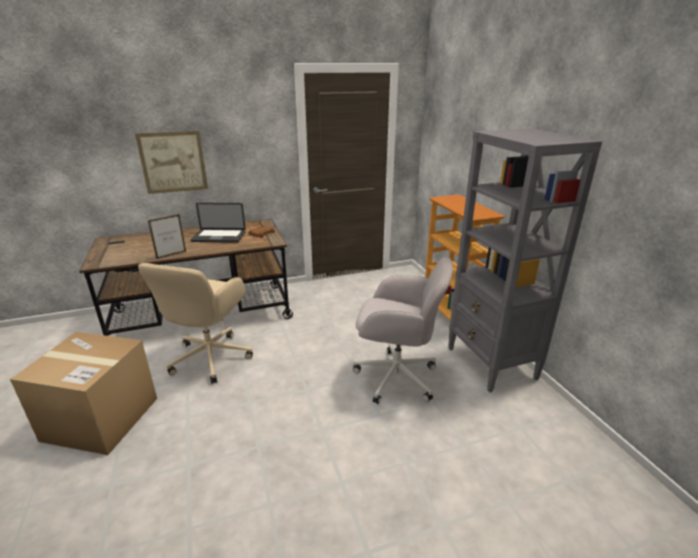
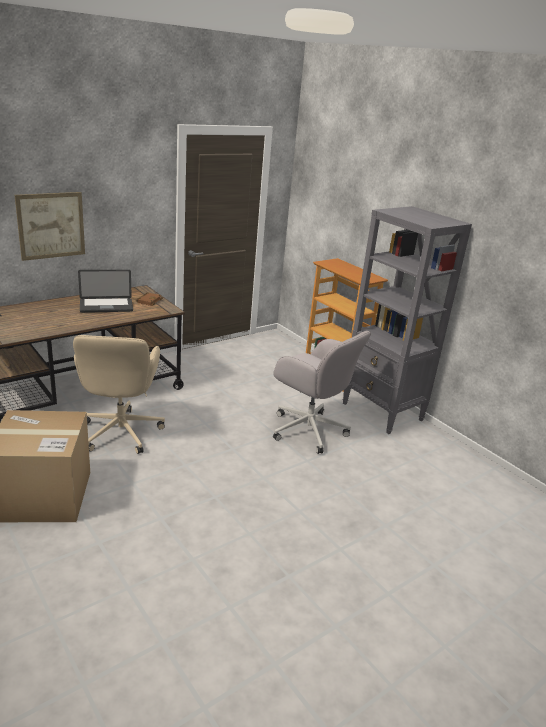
camera: 20 degrees left, 0 degrees up
(171, 255) = (72, 327): picture frame -> none
(397, 378) = (309, 431): grey office chair -> grey office chair turned 45 degrees clockwise

